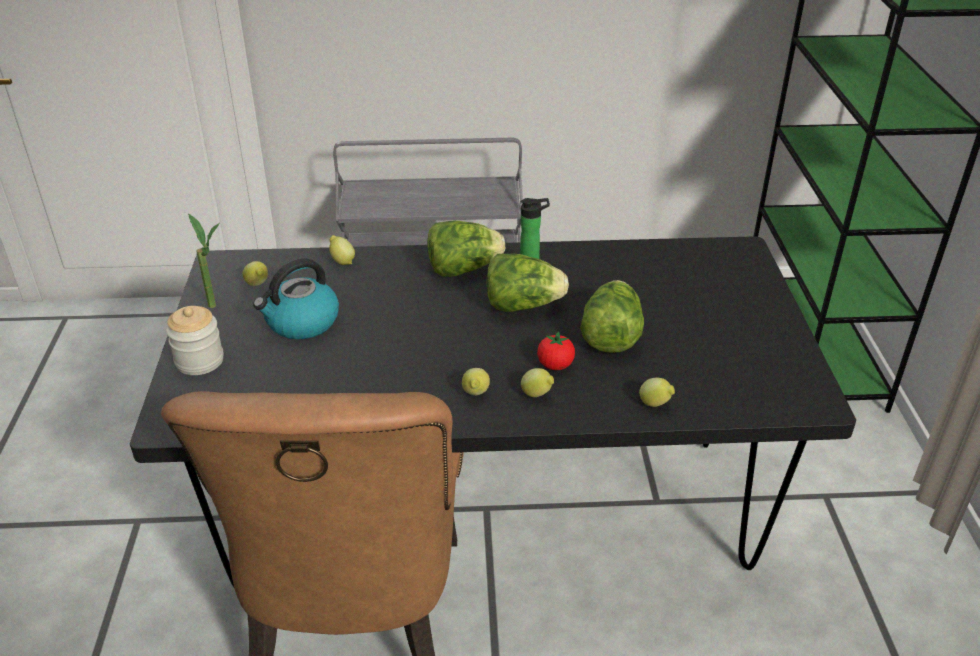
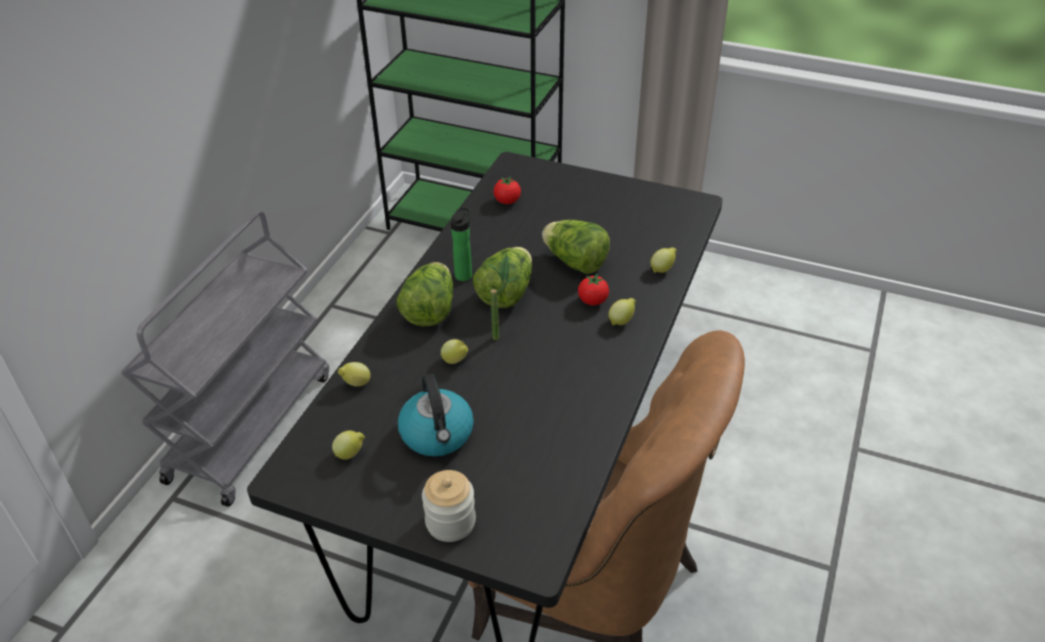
camera: 65 degrees left, 5 degrees up
(219, 307) = (368, 491): potted plant -> potted plant (501, 334)
(475, 394) = (603, 353): lemon -> lemon (456, 361)
(674, 264) = (507, 201): none -> tomato

